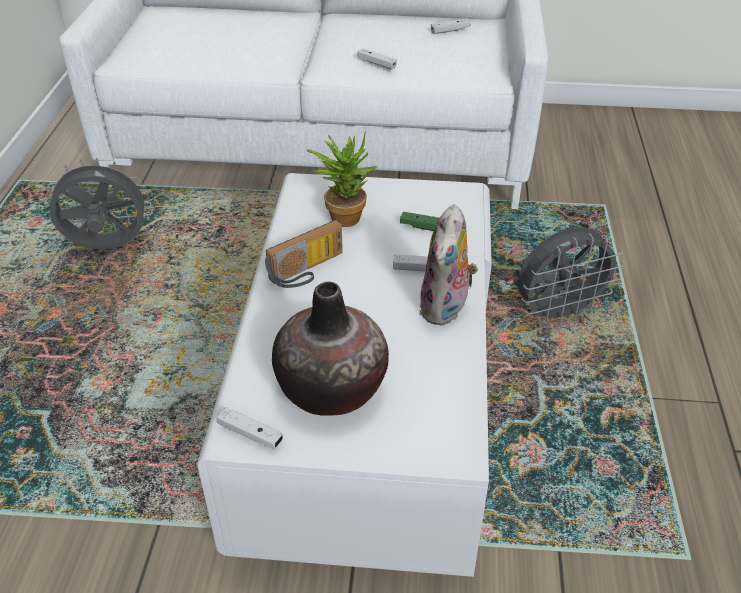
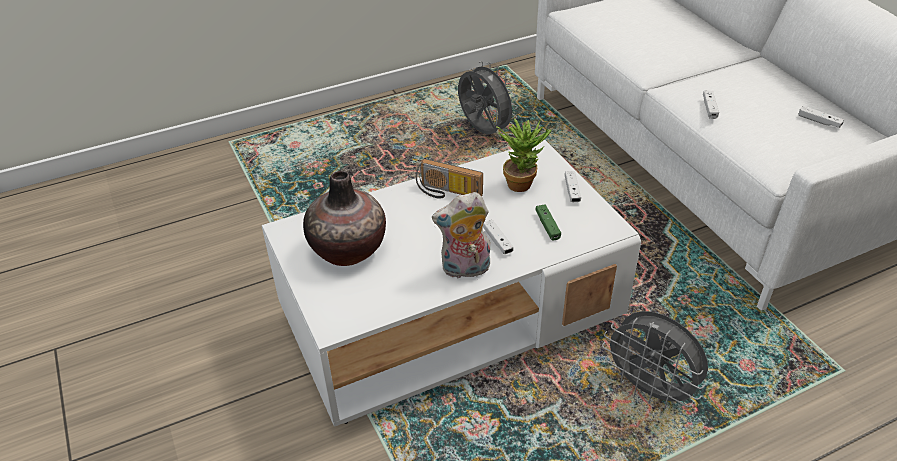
camera: 60 degrees right, 0 degrees up
(250, 434) = (290, 233): white game controller -> white game controller (572, 191)

